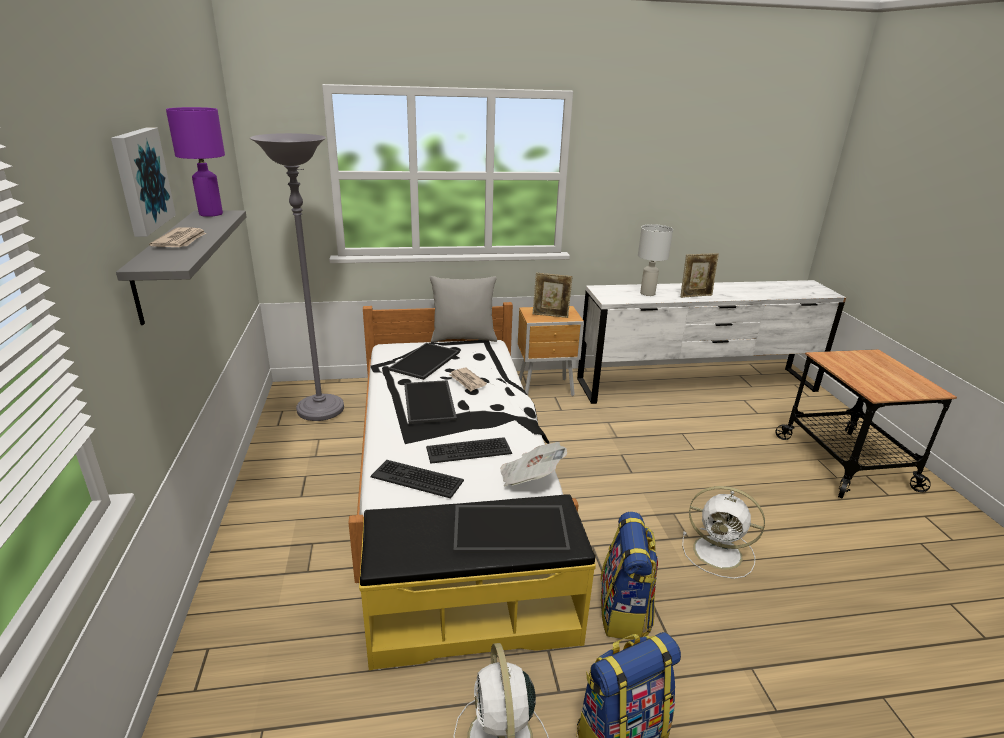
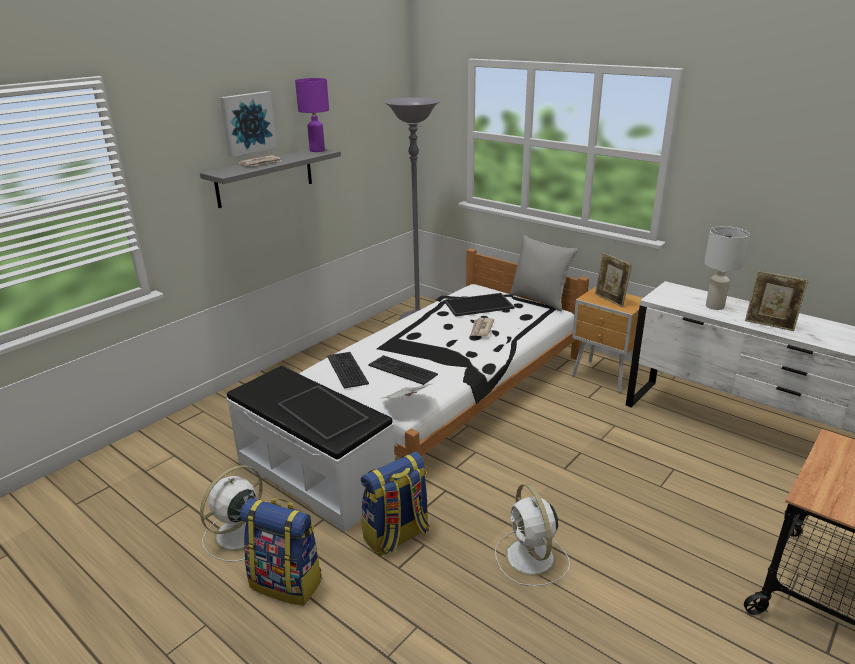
camera: 50 degrees right, 0 degrees up
(430, 402) = (433, 332): tray -> none
(473, 617) = (316, 476): yellow bench -> white bench

